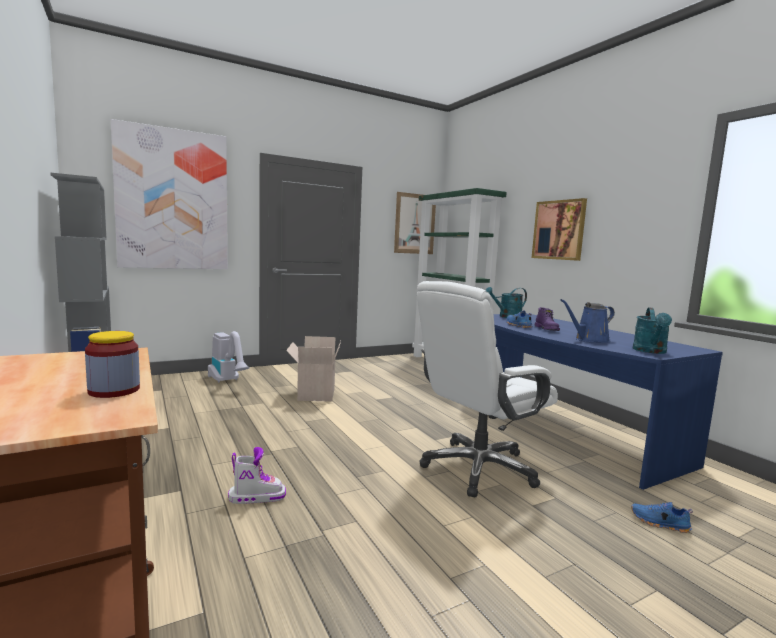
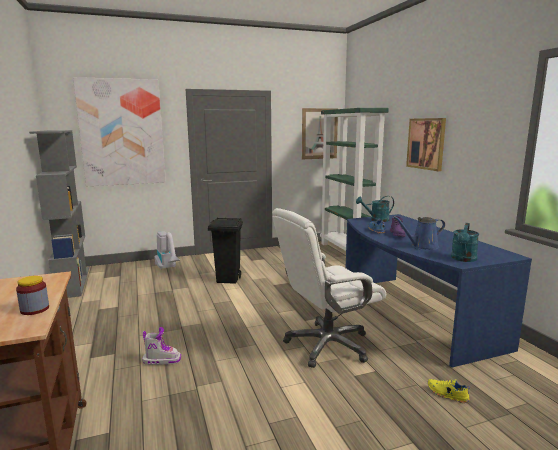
camera: 10 degrees right, 5 degrees up
(315, 394) = (228, 280): cardboard box -> black trash can
(659, 523) = (447, 395): blue shoe -> yellow shoe

